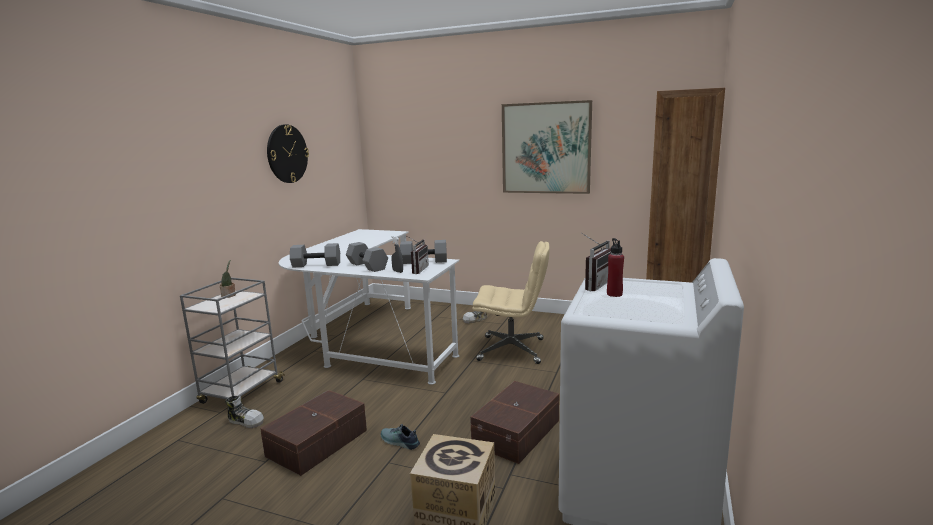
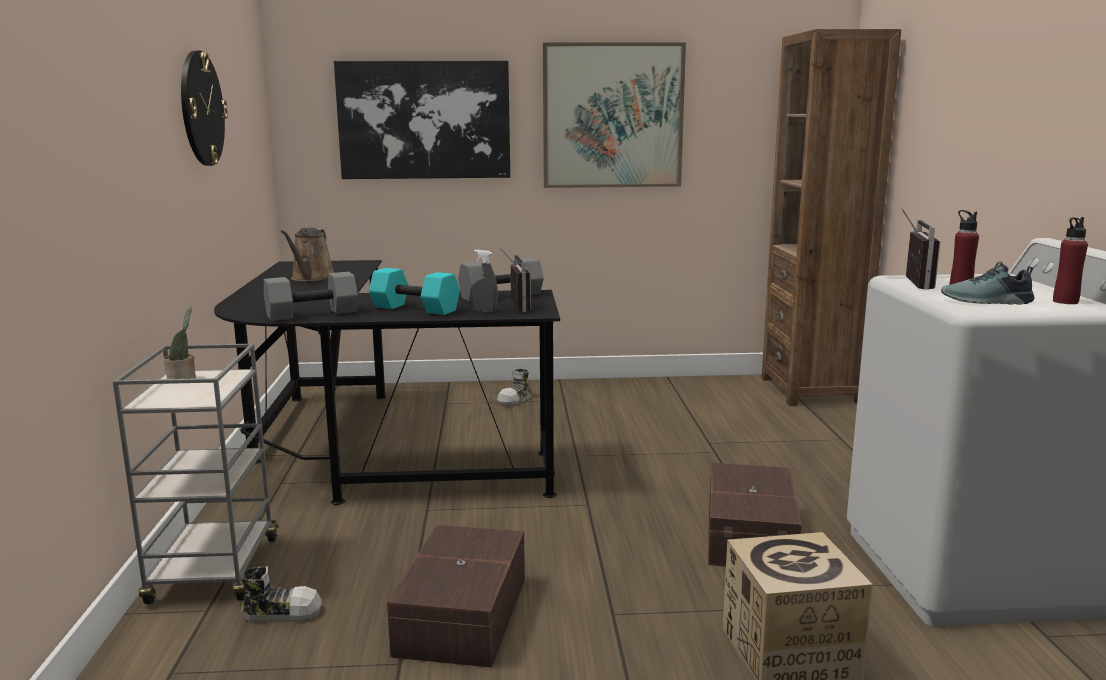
camera: 25 degrees left, 0 degrees up
(354, 241) = (311, 278): none -> brown watering can
(366, 266) = (413, 309): grey dumbbell -> turquoise dumbbell
(368, 341) = (369, 453): white desk -> black desk
(399, 442) = (597, 584): shoe -> shoe (987, 302)
(437, 152) = (424, 120): none -> picture
(512, 349) = (620, 433): beige office chair -> none
(667, 313) = (1065, 301): none -> red bottle

